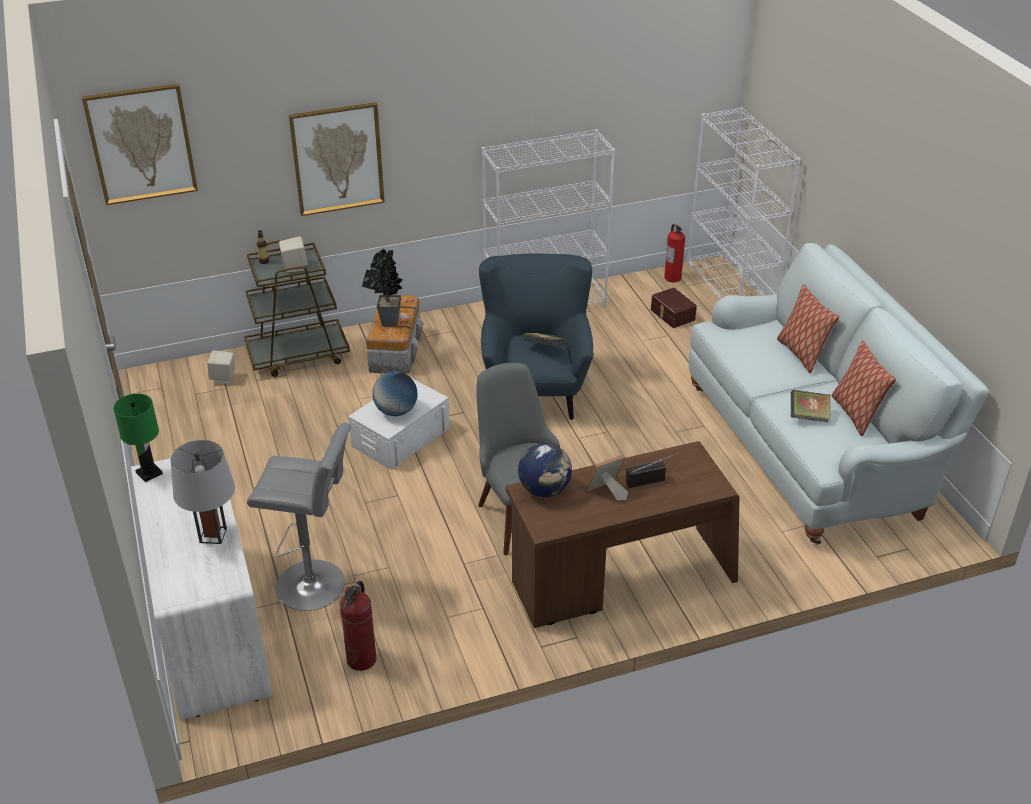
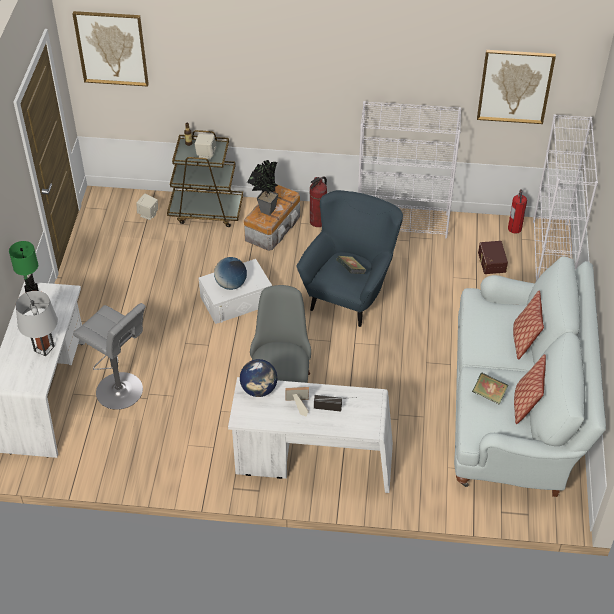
camera: 25 degrees right, 10 degrees up
(337, 158) = (252, 85): picture -> picture (515, 86)
(361, 659) = (121, 454): fire extinguisher -> fire extinguisher (318, 221)
(621, 580) = (313, 462): brown desk -> white desk

